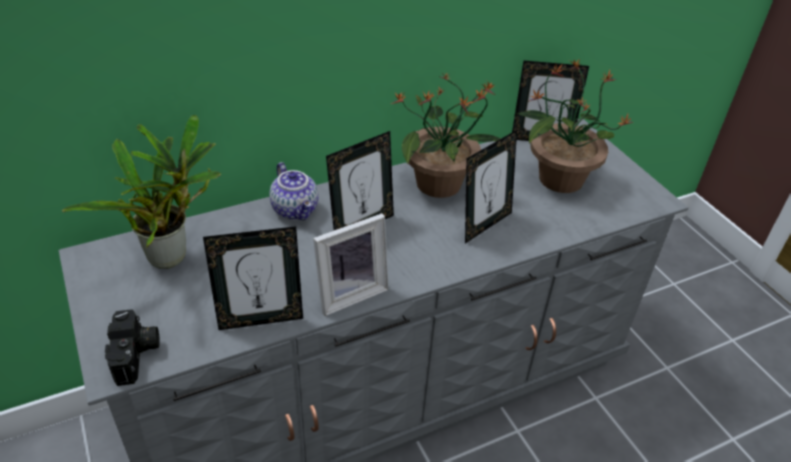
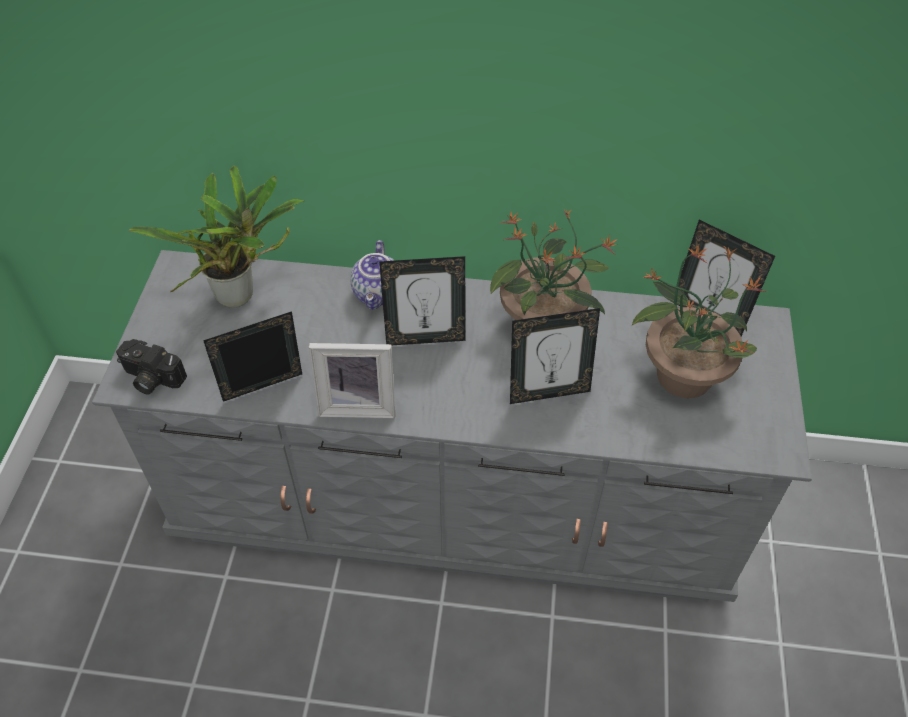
camera: 35 degrees right, 10 degrees up
(137, 355) = (150, 378): camera -> camera turned 90 degrees clockwise
(260, 319) = (265, 392): picture frame -> picture frame turned 135 degrees clockwise

